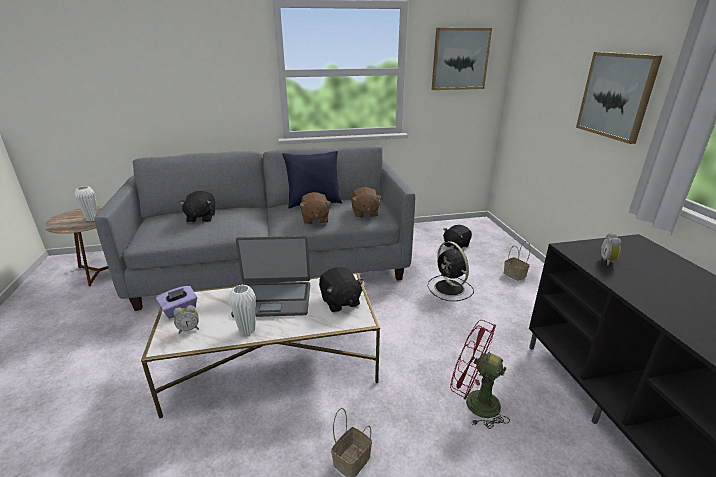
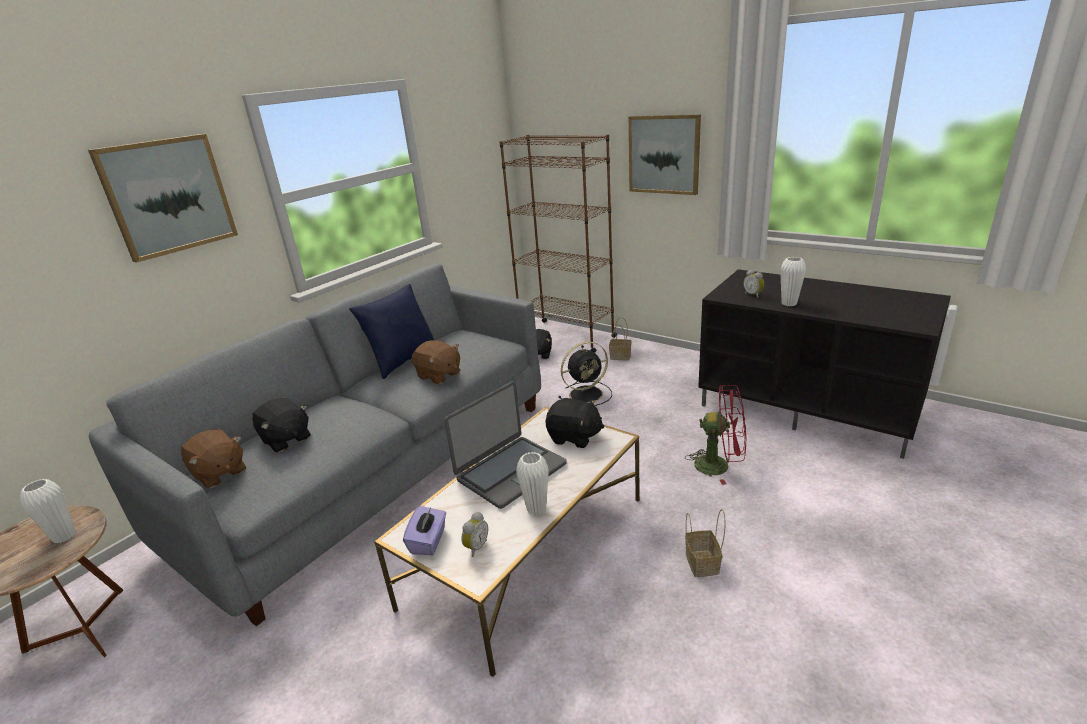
camera: 40 degrees left, 0 degrees up
(365, 213) = (479, 347): brown plush toy -> brown plush toy (219, 473)
(450, 288) = (587, 394): black fan -> black fan turned 45 degrees counterclockwise
(460, 59) = (468, 141): picture -> picture (168, 196)
(474, 402) = (719, 465): red fan -> red fan turned 150 degrees counterclockwise
(494, 242) = (566, 336): none -> brown bookcase
(633, 285) = (789, 303): none -> white vase

